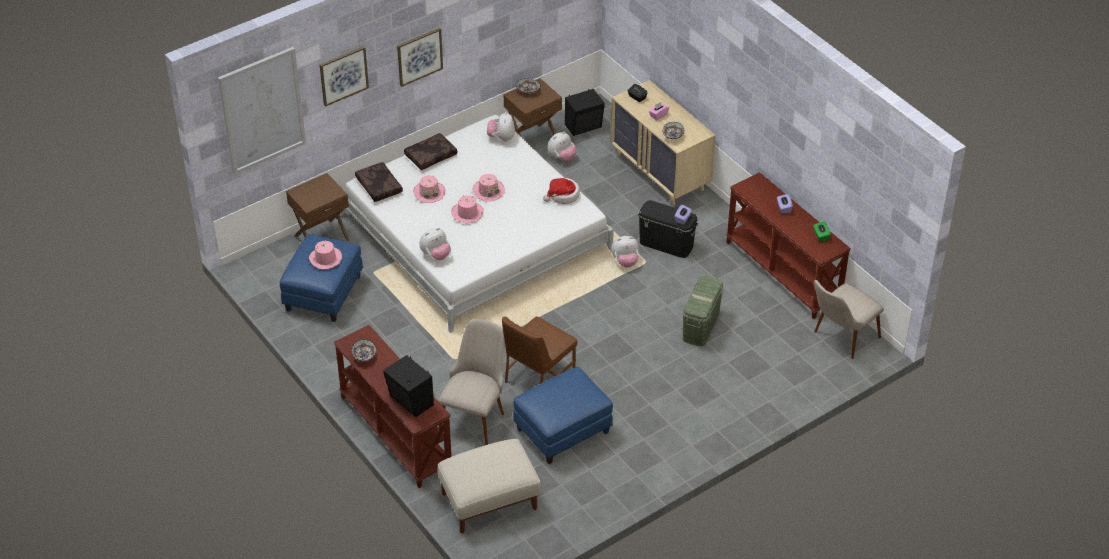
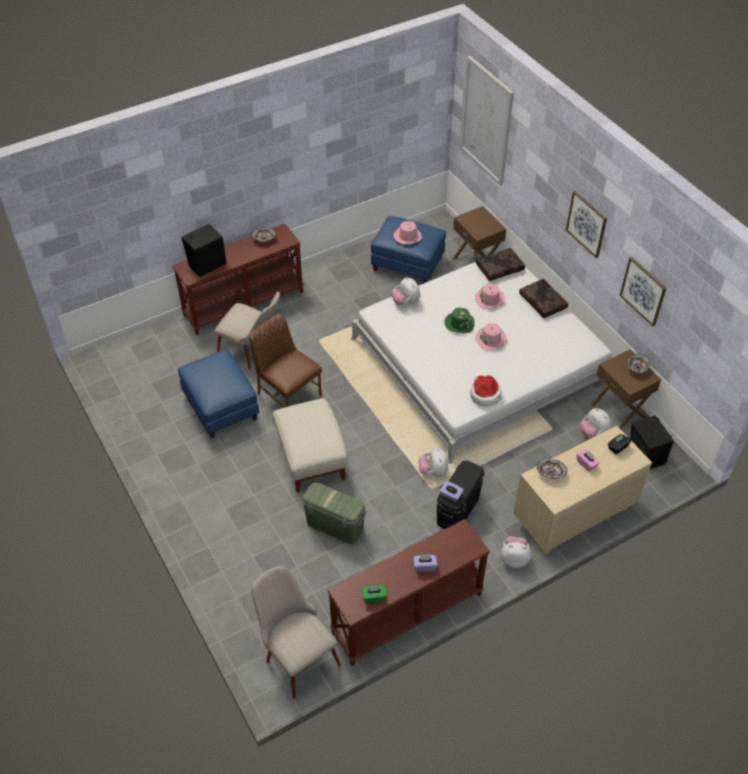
camera: 95 degrees right, 5 degrees up
(343, 75) = (536, 165): picture -> picture (643, 291)
(467, 213) = (459, 323): pink hat -> green hat
(488, 501) = (158, 355): beige ottoman -> beige ottoman (311, 457)
(501, 138) = (571, 352): plush toy -> plush toy (514, 559)

